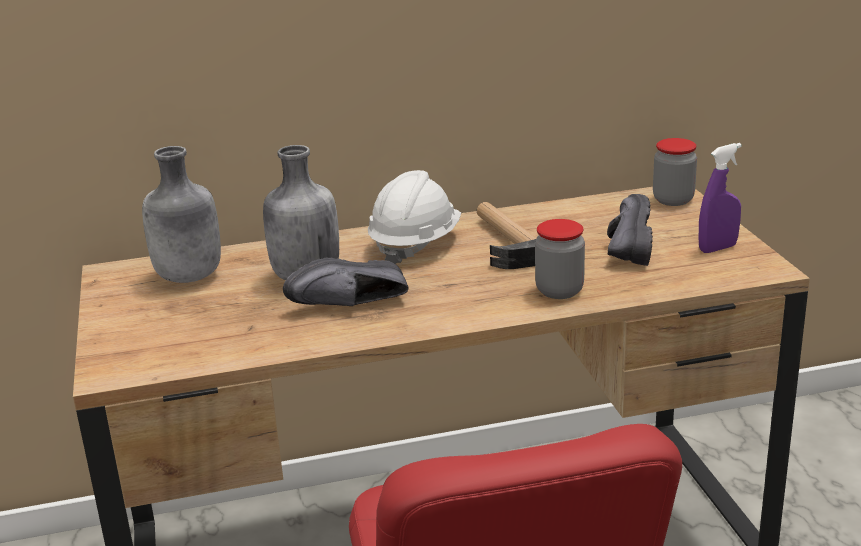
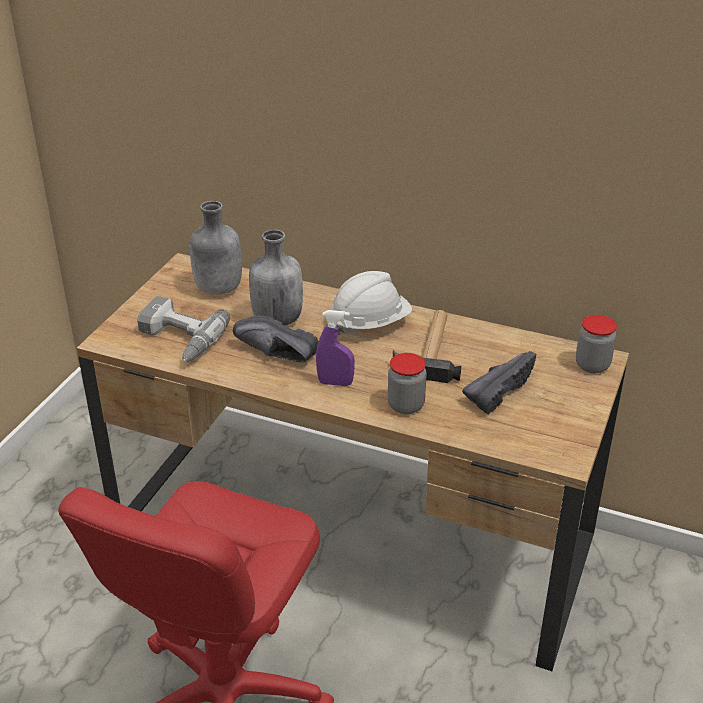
camera: 35 degrees right, 10 degrees up
(207, 337) = (177, 340): none -> power drill
(717, 248) = (559, 423): purple spray bottle -> purple spray bottle (335, 383)

